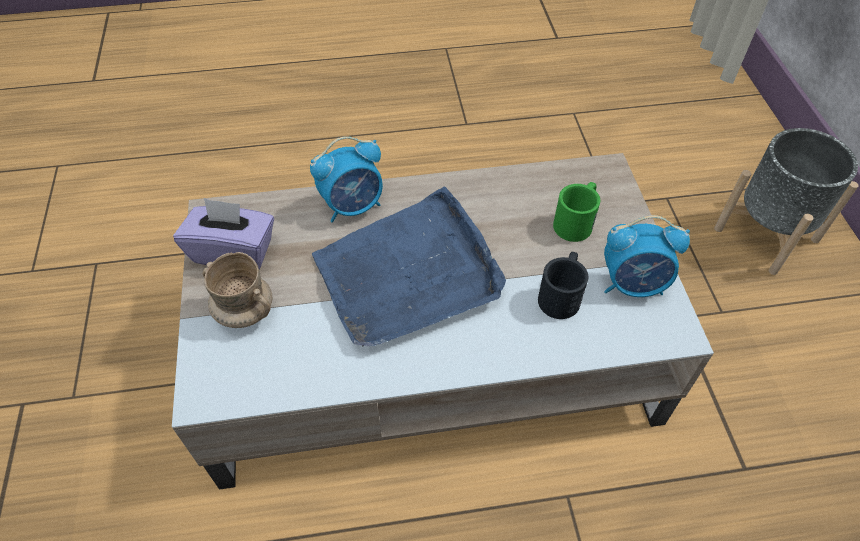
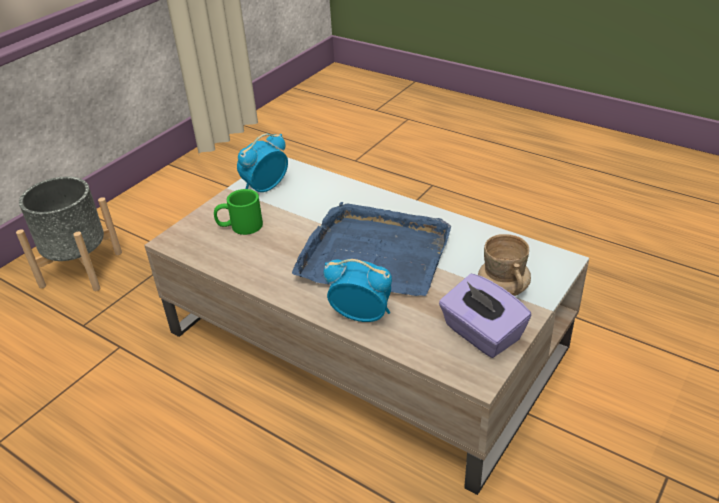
camera: 135 degrees left, 15 degrees down
(561, 294) = (305, 202): black mug -> none
(633, 284) = (264, 188): alarm clock -> alarm clock turned 90 degrees counterclockwise

